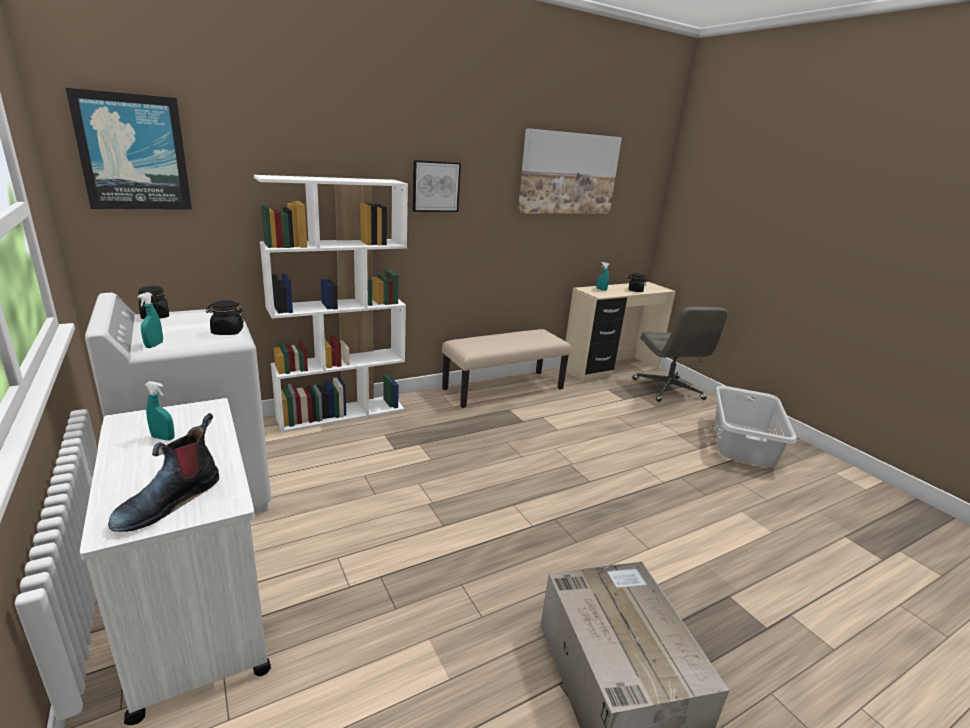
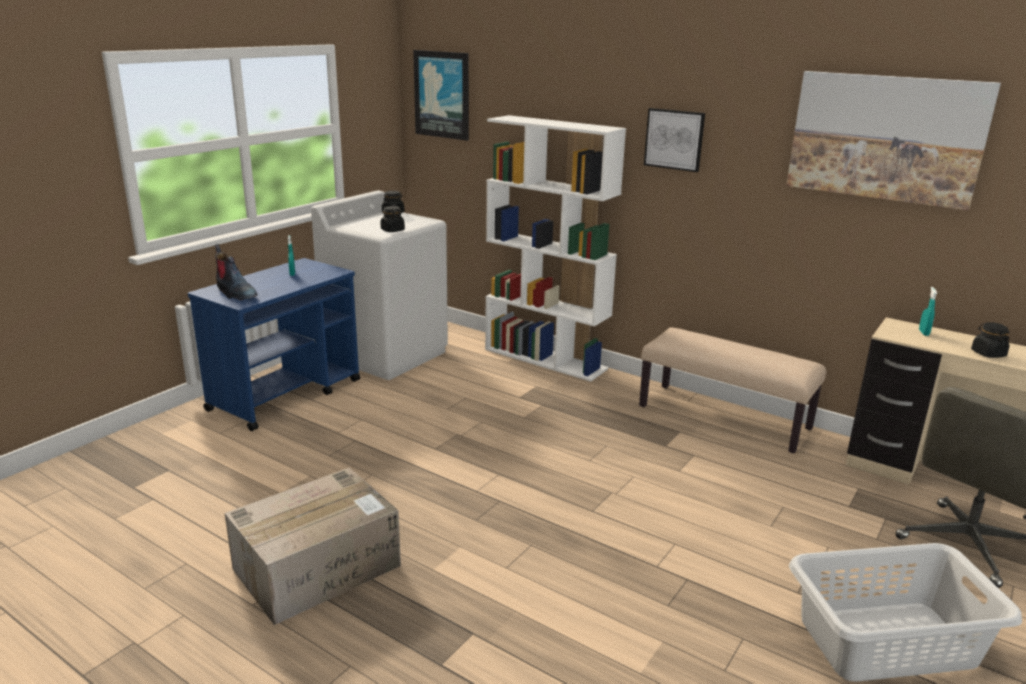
camera: 65 degrees right, 0 degrees up
(154, 345) = (348, 225): turquoise spray bottle -> none
(169, 501) = (235, 293): boot -> boot turned 135 degrees counterclockwise
(196, 608) = (286, 394): white cart -> blue cart

